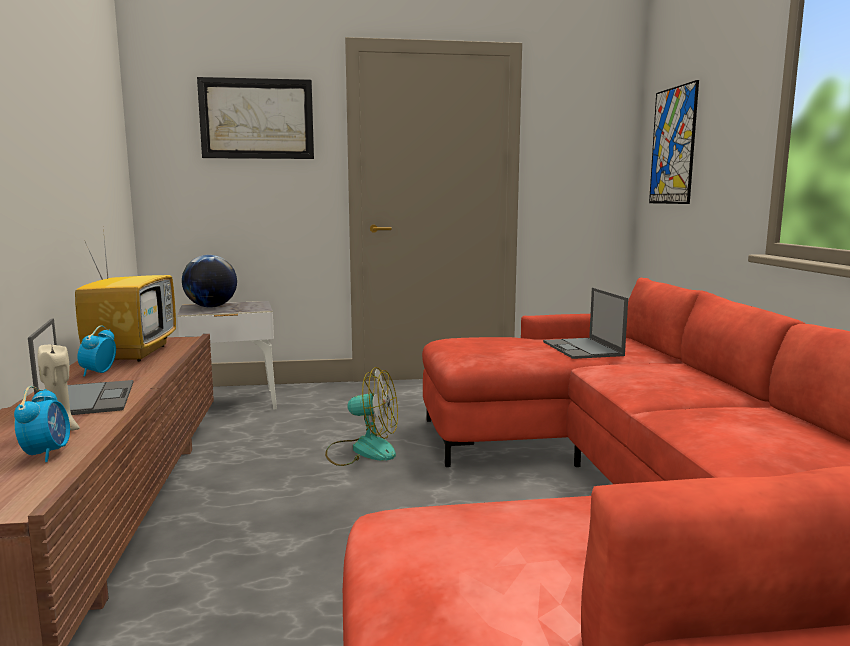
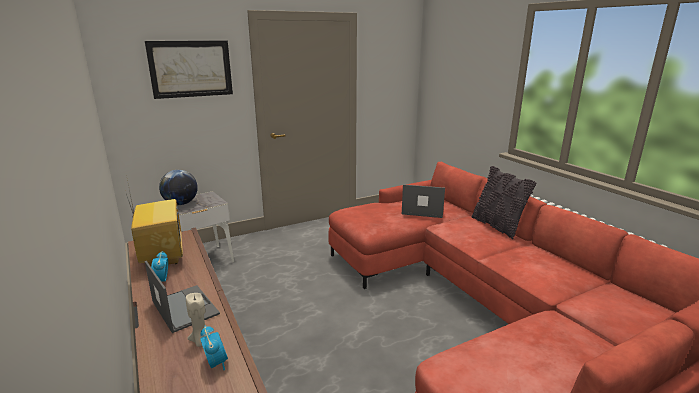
camera: 20 degrees left, 10 degrees up
(363, 450) = (311, 285): fan -> none
(583, 349) = (422, 210): laptop -> laptop turned 135 degrees clockwise
(673, 146) = (445, 80): picture -> none
(712, 376) = (497, 226): none -> black pillow

